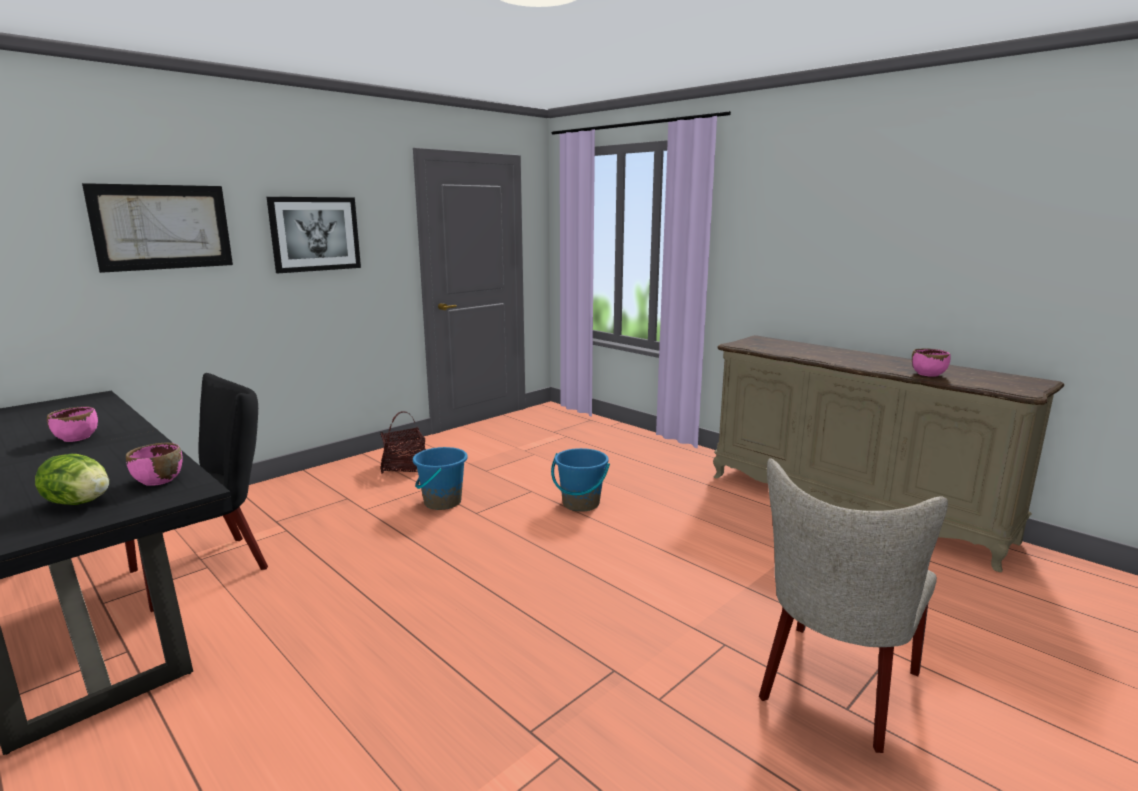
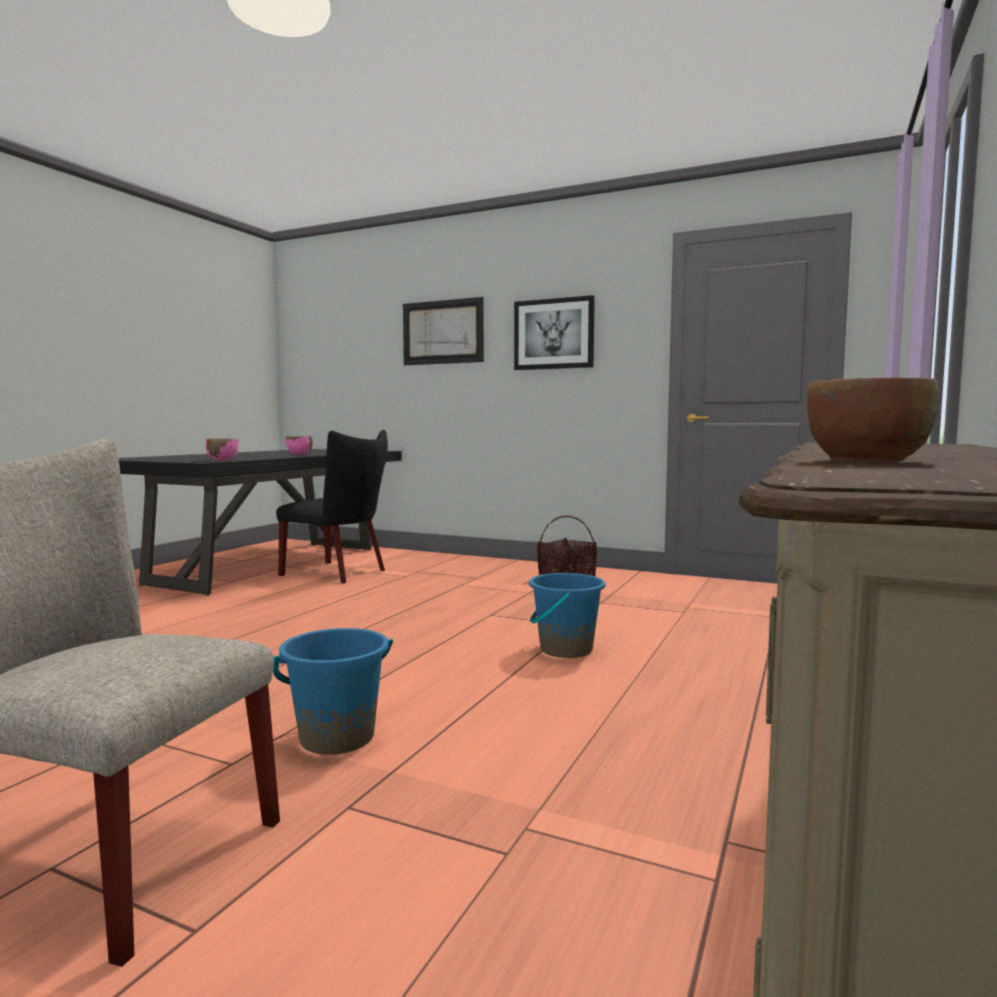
camera: 70 degrees right, 10 degrees down
(79, 502) = (188, 459): lettuce -> none
(442, 502) = (502, 601): blue bucket -> blue bucket (337, 738)
(928, 374) = (866, 460): pink bowl -> brown bowl

